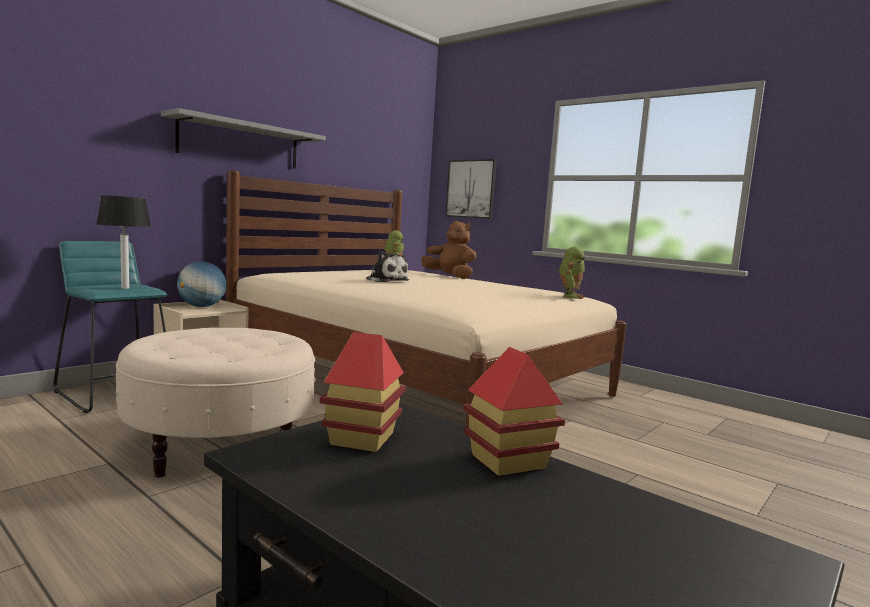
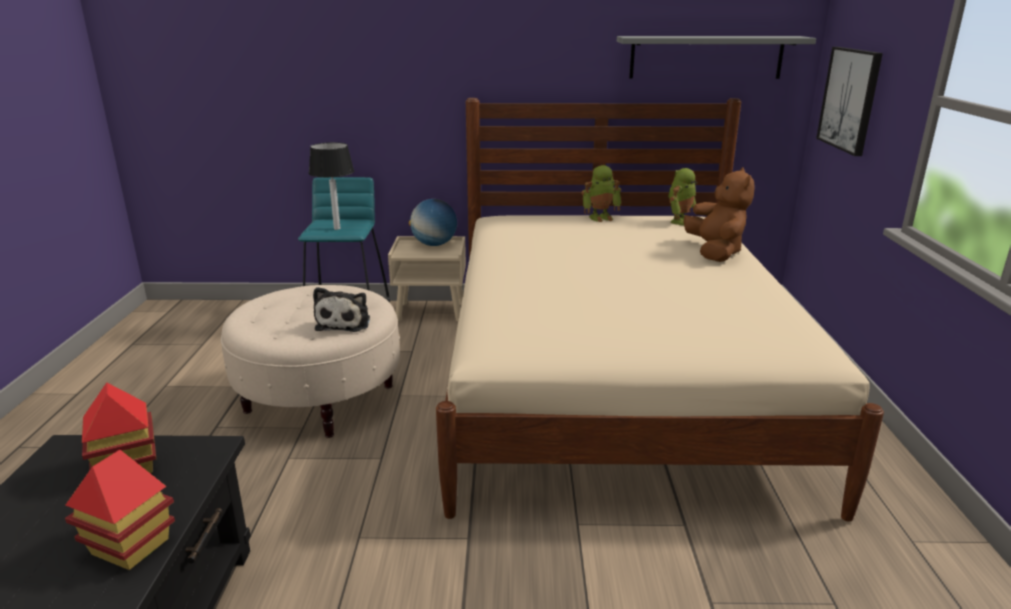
camera: 50 degrees right, 15 degrees up
(240, 143) = (486, 64): grey shelf -> grey shelf (706, 57)
(386, 280) = (572, 254): plush toy -> plush toy (345, 323)
(570, 296) = (764, 343): toy robot -> toy robot (600, 217)

